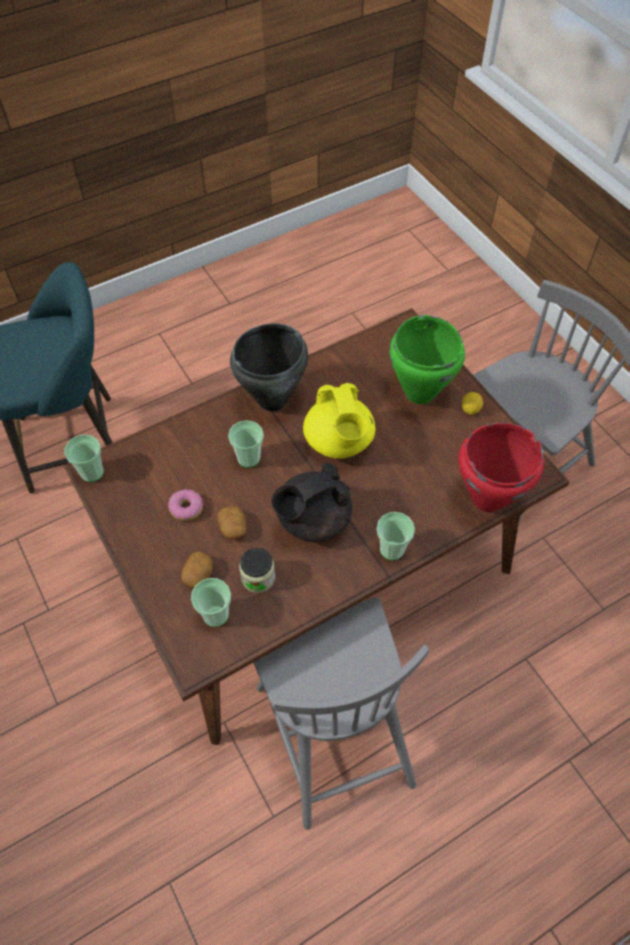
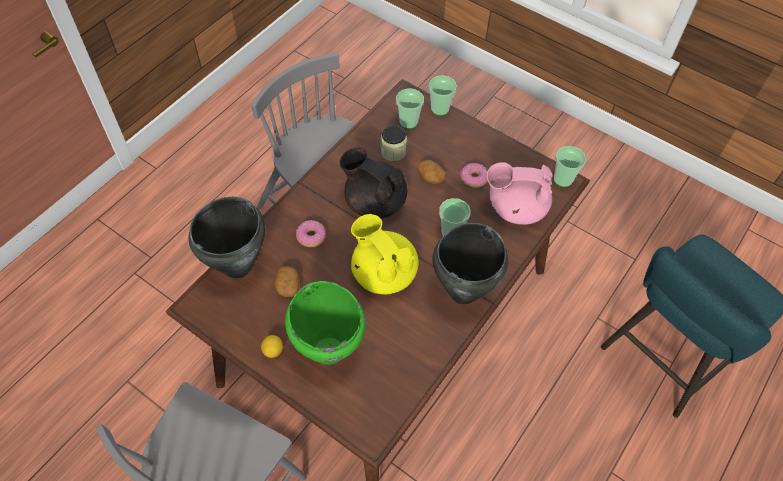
camera: 155 degrees right, 0 degrees up
(166, 460) = (515, 208): none -> pink teapot
(198, 574) = (435, 140): potato -> potato (287, 286)
(312, 520) = (374, 202): black teapot -> black teapot turned 90 degrees counterclockwise
(392, 549) = (304, 201): cup -> cup (440, 109)
(398, 504) = (311, 237): none -> donut
(486, 498) = (238, 266): red cooking pot -> black cooking pot

